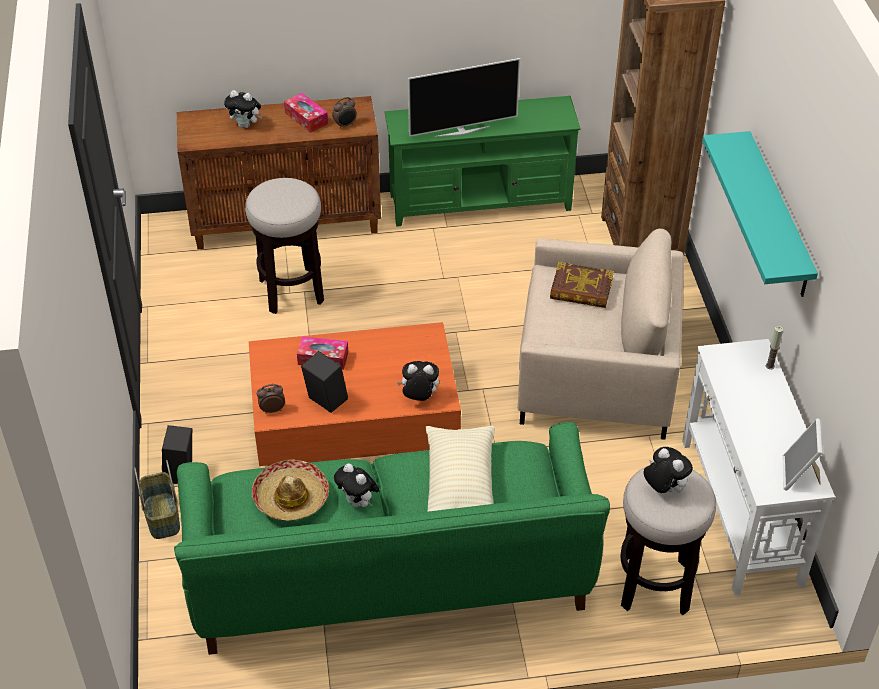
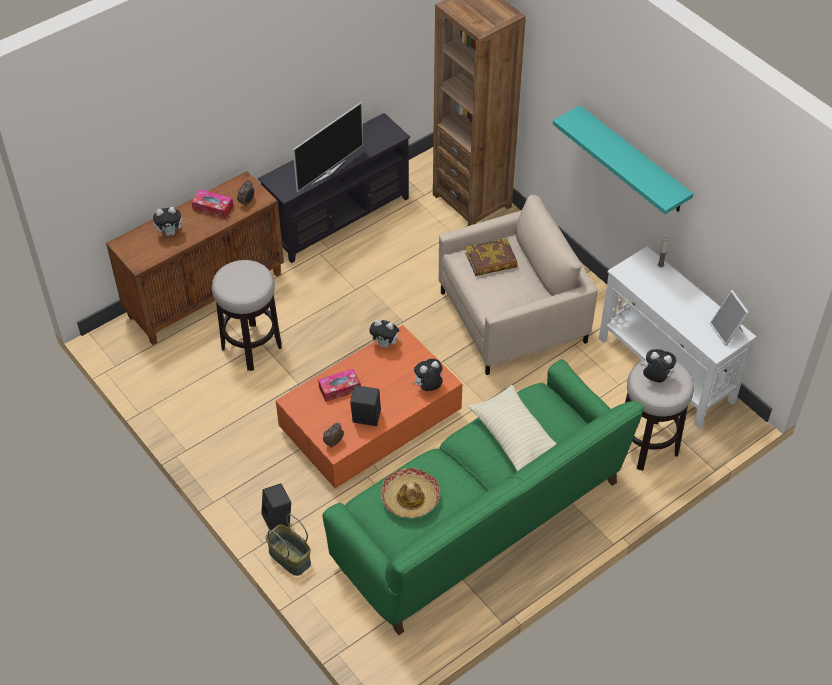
camera: 30 degrees left, 5 degrees up
(358, 502) = (456, 480): plush toy -> plush toy (385, 344)
(480, 202) = (338, 218): green tv stand -> black tv stand

